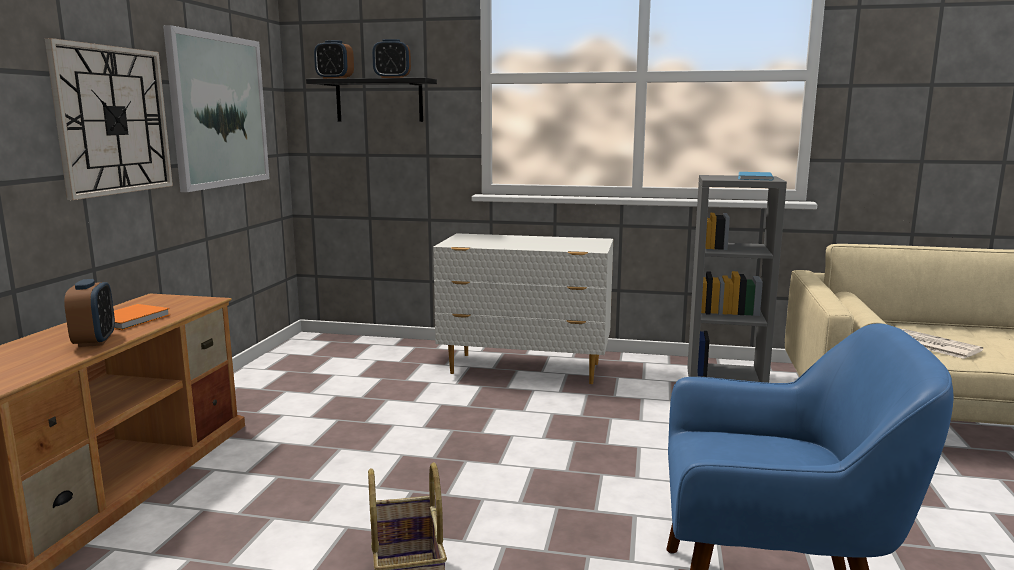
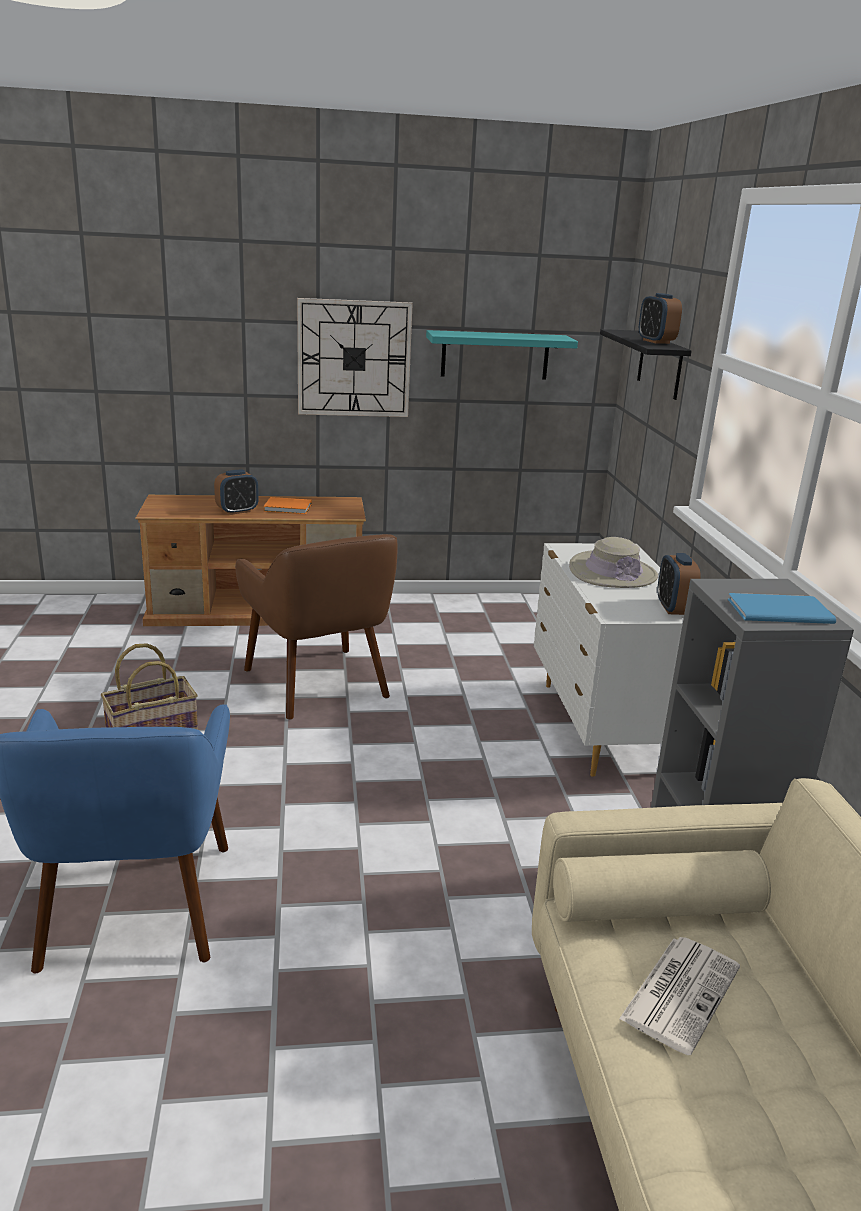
camera: 70 degrees right, 10 degrees up
(219, 111) = (495, 355): picture -> turquoise shelf
(334, 79) = (631, 332): alarm clock -> alarm clock (673, 608)
(362, 466) = (318, 684): none -> brown armchair
(512, 242) = (612, 572): none -> beige hat

